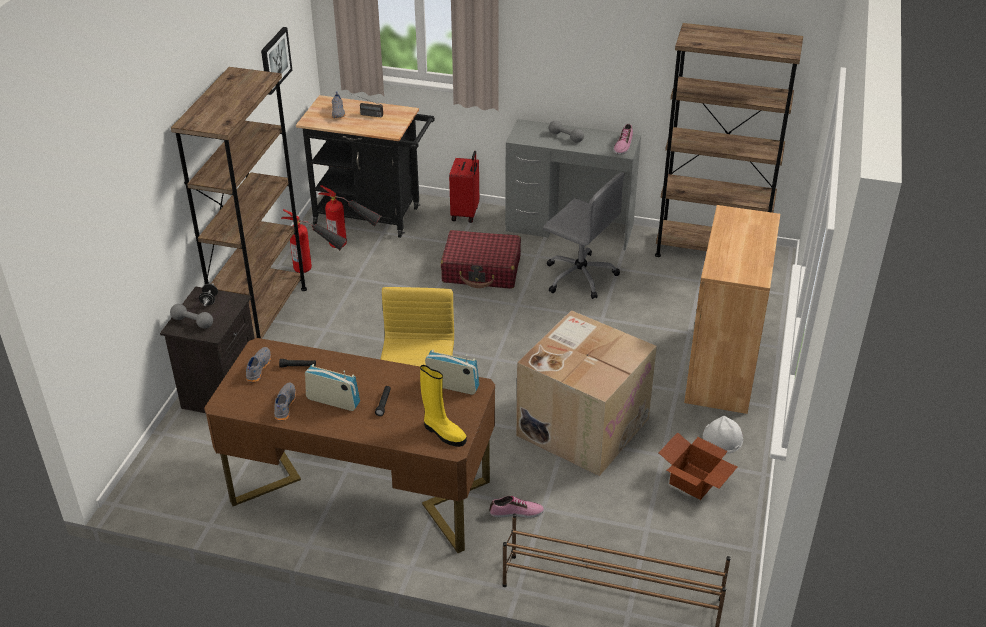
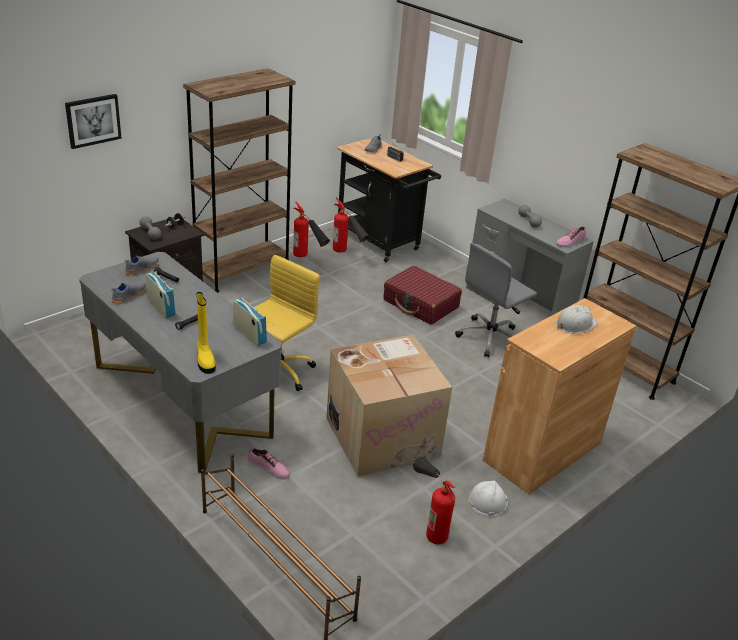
camera: 30 degrees right, 5 degrees down
(275, 60) = (330, 89): picture -> picture (93, 120)
(361, 491) = (182, 399): brown desk -> grey desk
(466, 213) = (448, 266): red suitcase -> none
(579, 276) = (491, 338): grey office chair -> grey office chair turned 75 degrees clockwise
(694, 482) = (429, 521): cardboard box -> fire extinguisher
(736, 236) = (575, 324): none -> white hard hat

